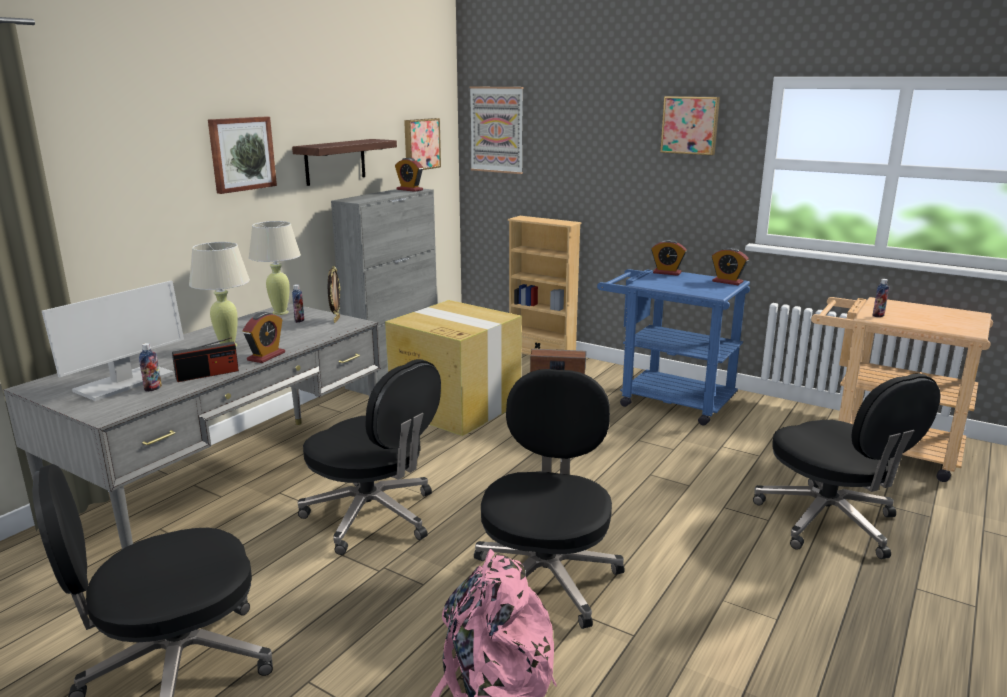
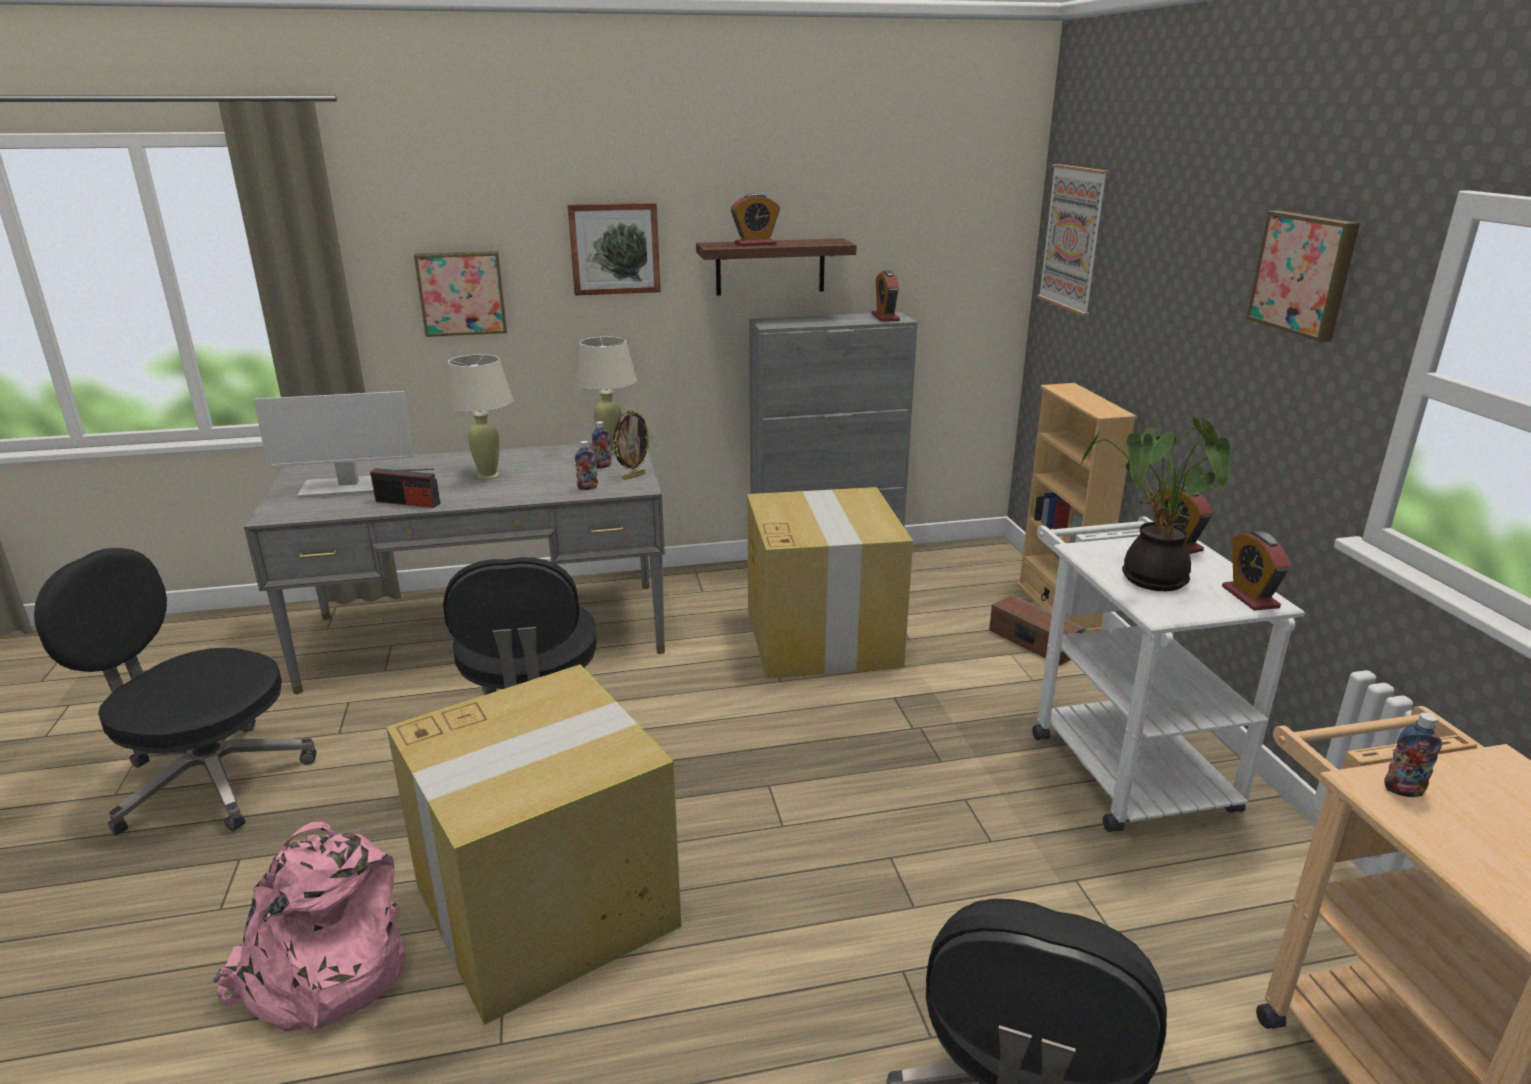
camera: 45 degrees right, 5 degrees up
(153, 388) = (349, 501): bottle -> bottle (587, 488)
(266, 356) = (486, 499): alarm clock -> alarm clock (755, 244)
(420, 144) = (946, 250): picture -> picture (462, 293)
(546, 577) = (549, 905): black office chair -> cardboard box
(666, 400) = (1120, 761): blue cart -> white cart
(685, 286) = (1147, 578): none -> potted plant

